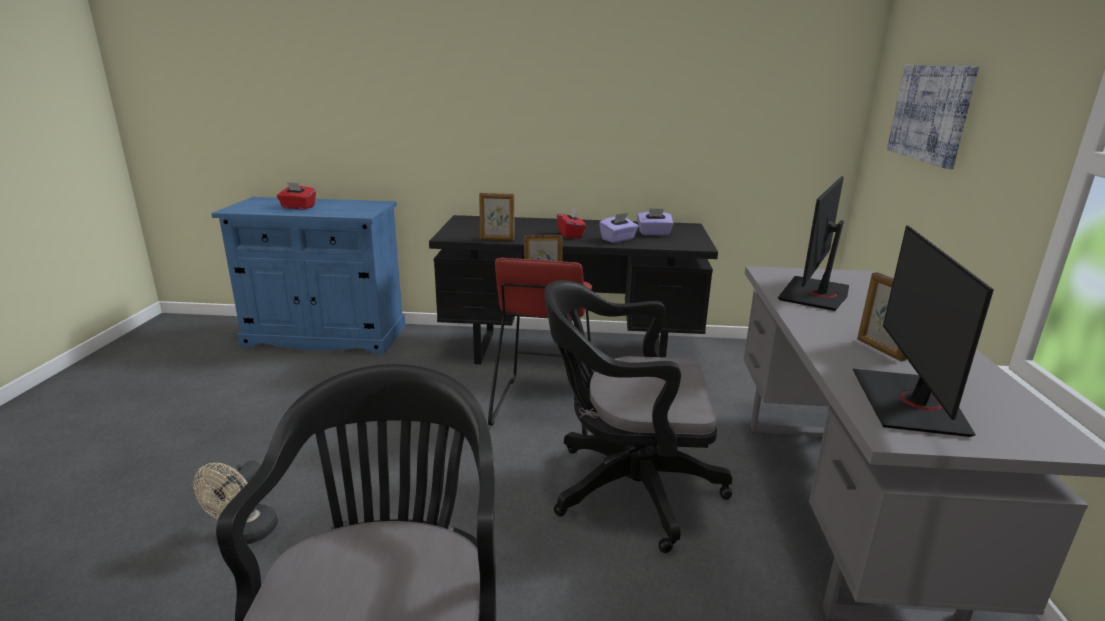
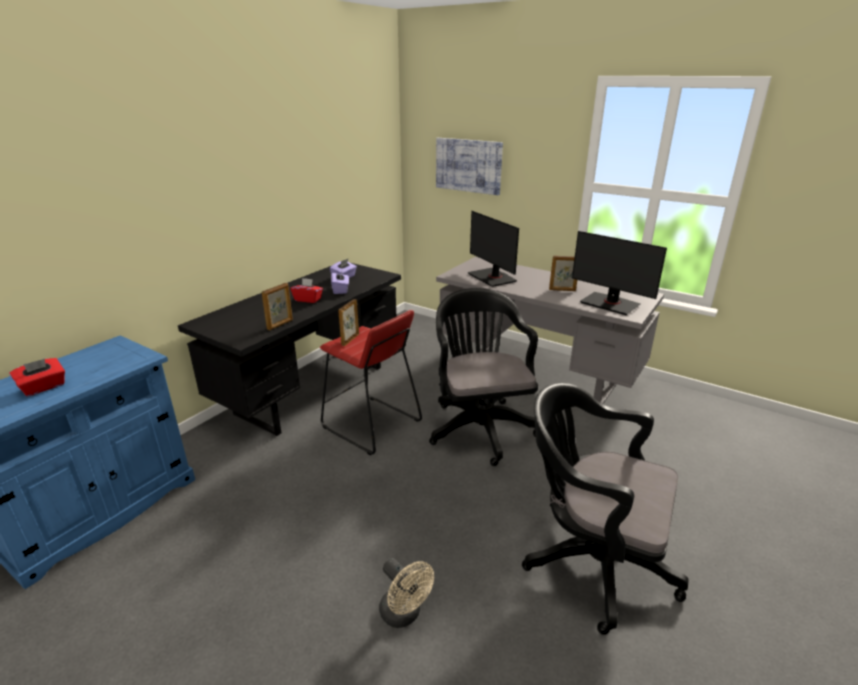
camera: 60 degrees left, 5 degrees up
(625, 488) = (480, 426): black office chair -> black office chair turned 135 degrees clockwise

